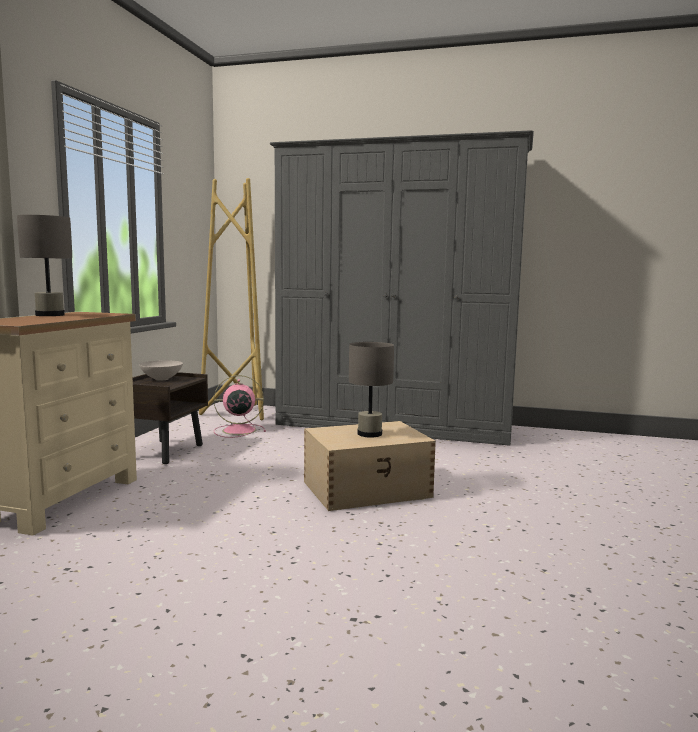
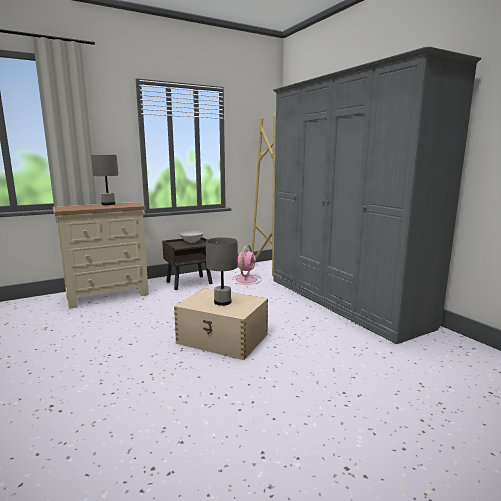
camera: 45 degrees right, 5 degrees up
(237, 430) = (246, 279): pink fan -> pink fan turned 75 degrees clockwise

